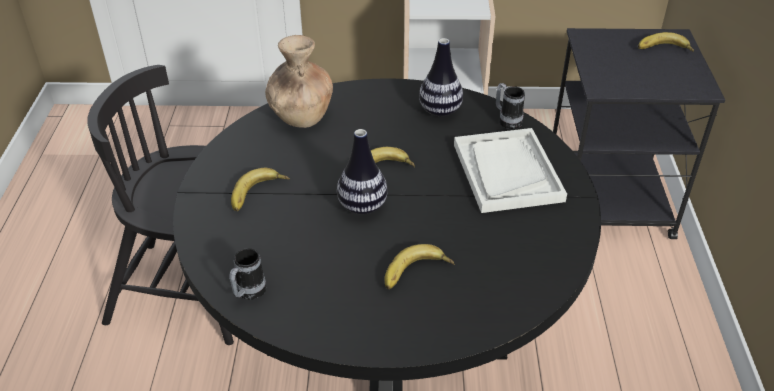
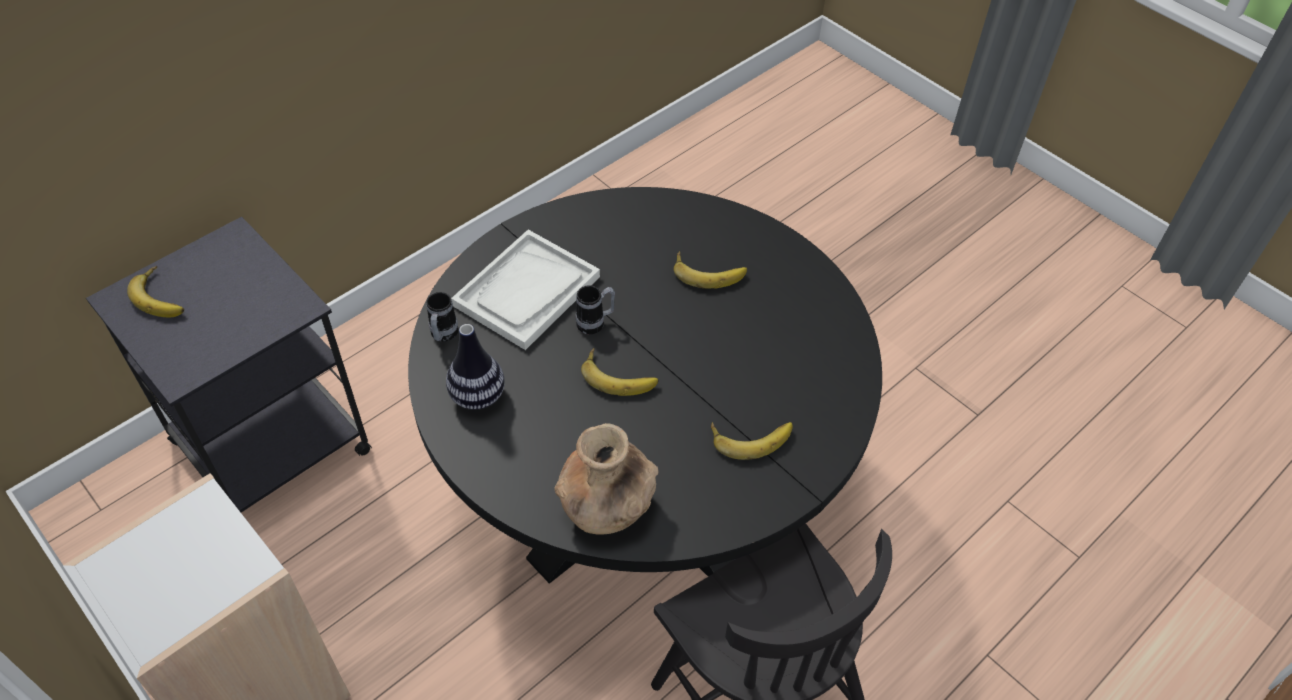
camera: 135 degrees left, 10 degrees up
(248, 294) = (846, 349): mug -> mug (595, 323)
(362, 206) = (679, 353): vase -> none

